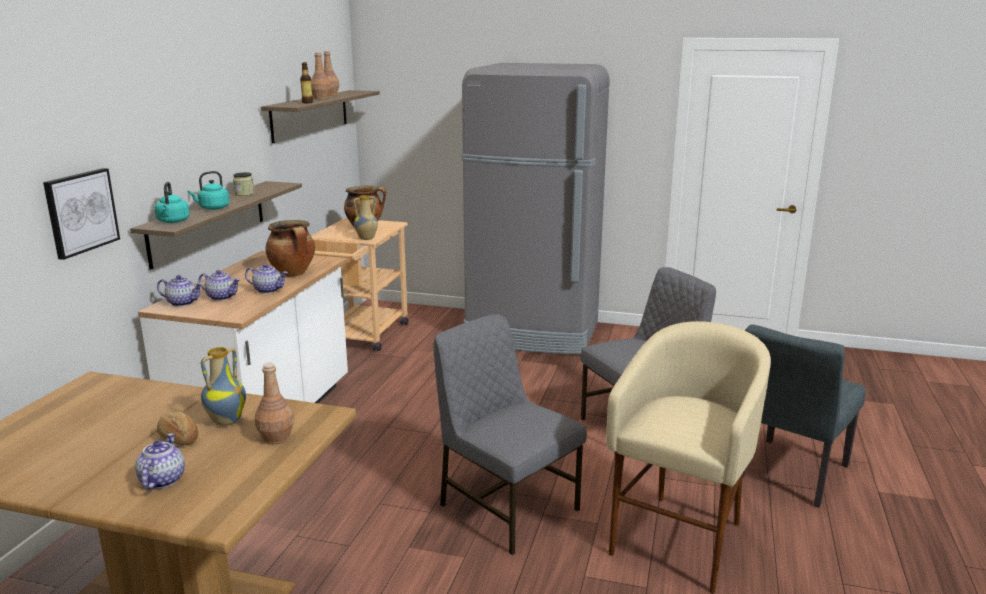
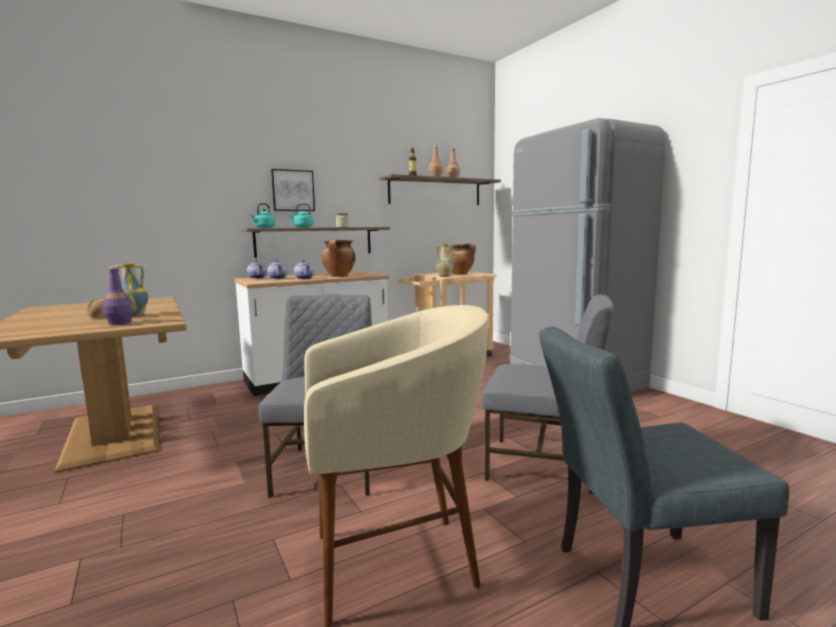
camera: 45 degrees right, 10 degrees down
(81, 212) = (201, 210): picture -> picture (293, 190)
(162, 480) = (43, 324): teapot -> none
(276, 437) = (120, 323): brown bottle -> purple bottle

